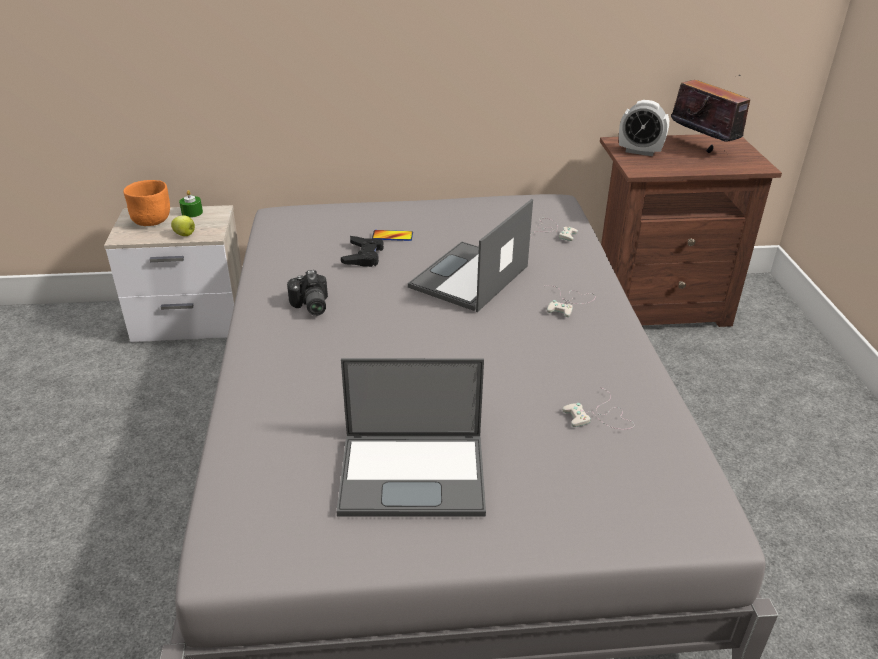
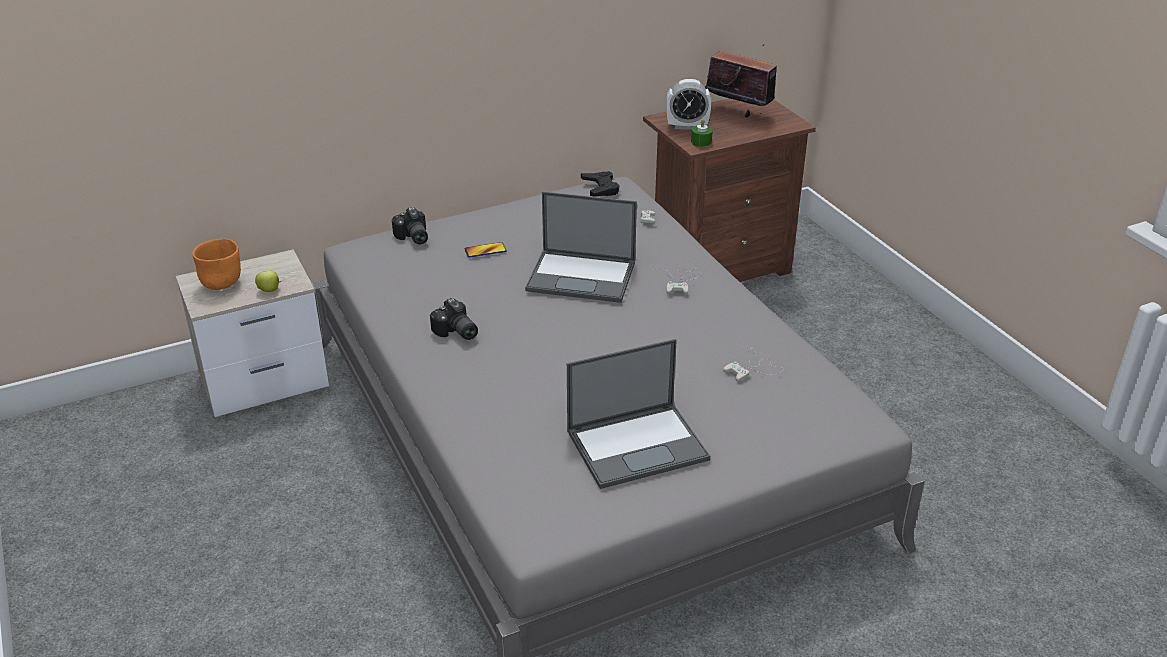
camera: 20 degrees left, 0 degrees up
(192, 212) = (256, 265): green candle -> green candle (701, 142)
(336, 213) = (412, 238): none -> camera
(363, 256) = (471, 275): black game controller -> black game controller (600, 188)
(469, 278) = (582, 276): laptop -> laptop turned 90 degrees counterclockwise

